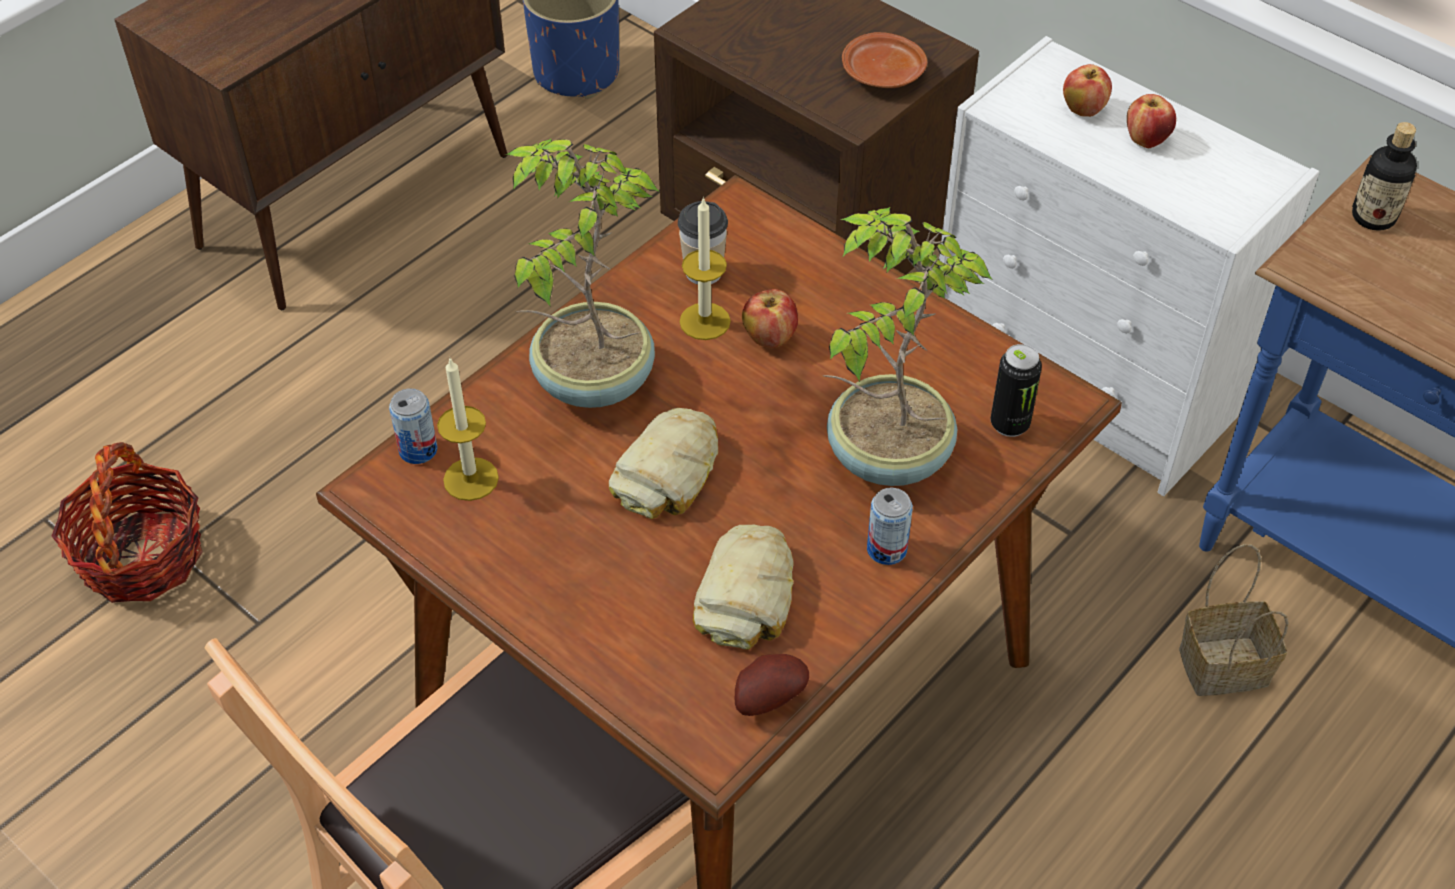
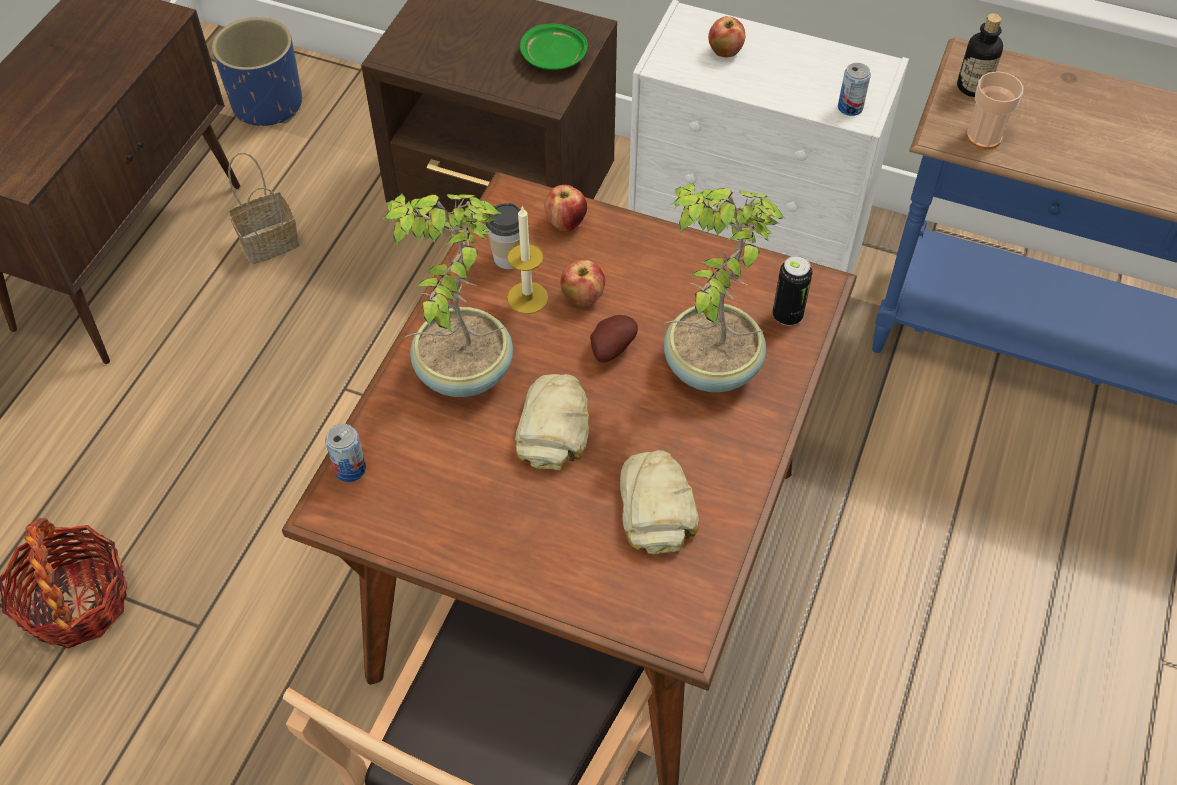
camera: 20 degrees left, 5 degrees up
(471, 479) = (403, 480): candle -> none
(767, 697) = (707, 583): potato -> potato (610, 348)
(883, 74) = (554, 57): brown plate -> green plate
(886, 549) = (742, 440): can -> can (850, 107)
(1146, 140) = (779, 65): apple -> apple (566, 222)
(1221, 668) = (921, 435): basket -> basket (268, 244)
(1359, 279) = (984, 137): none -> cup

